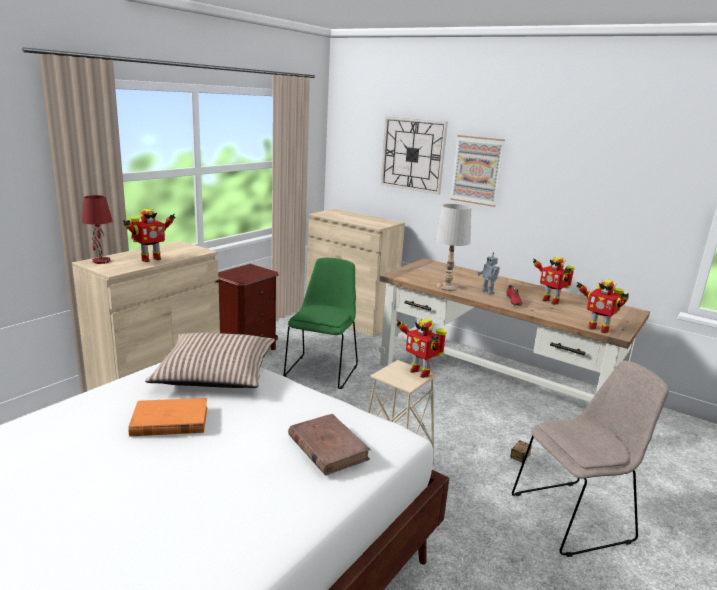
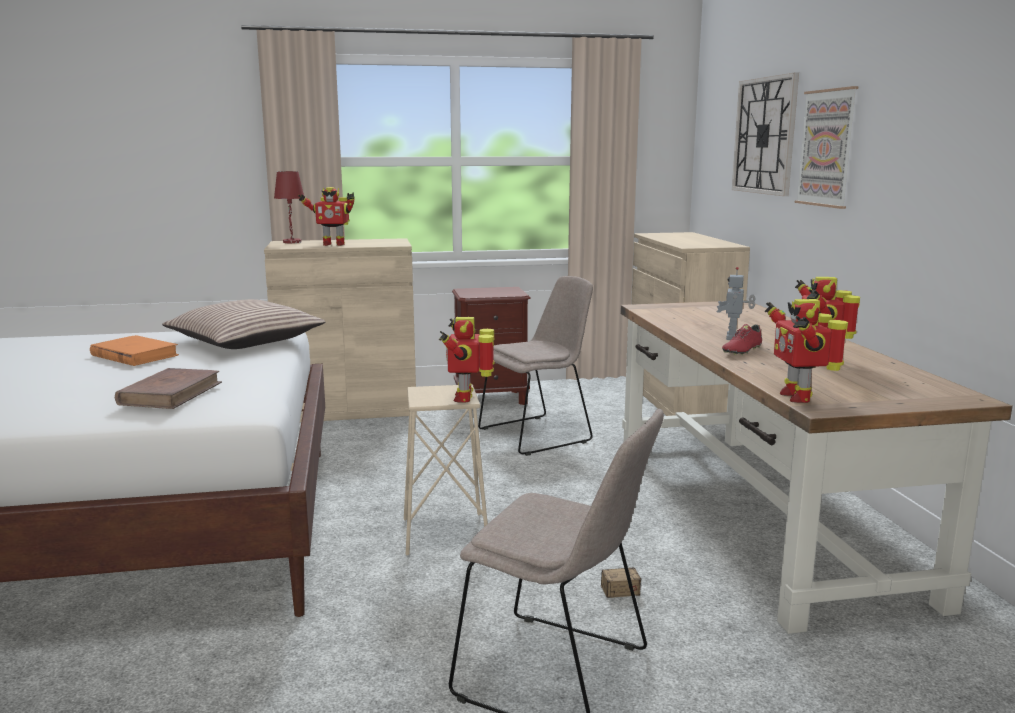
camera: 45 degrees right, 5 degrees down
(322, 370) = (538, 434): green chair -> beige chair
(447, 287) = (682, 325): white table lamp -> none

